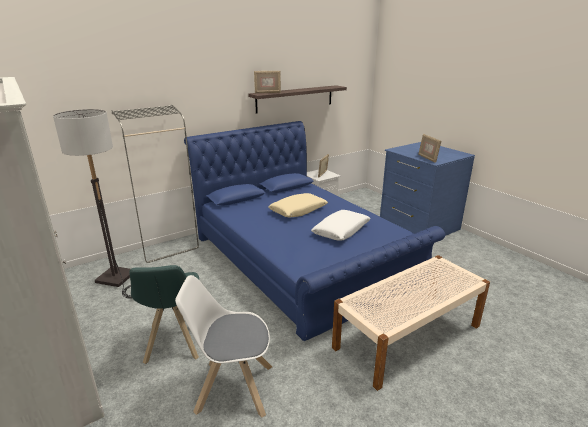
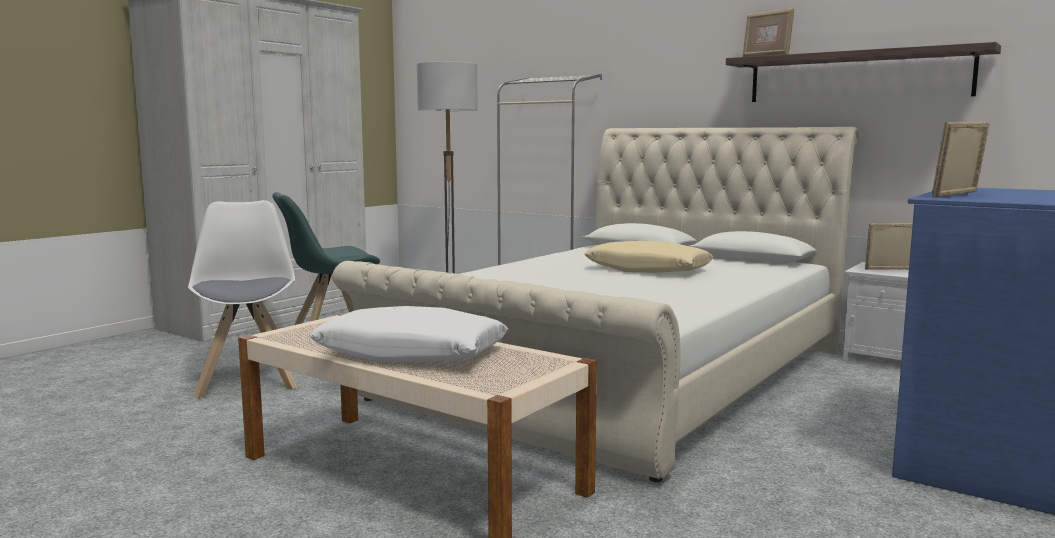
camera: 70 degrees right, 15 degrees down
(301, 258) = (622, 371): blue bed -> beige bed
(341, 231) = (596, 292): white pillow -> white pillow (411, 354)

